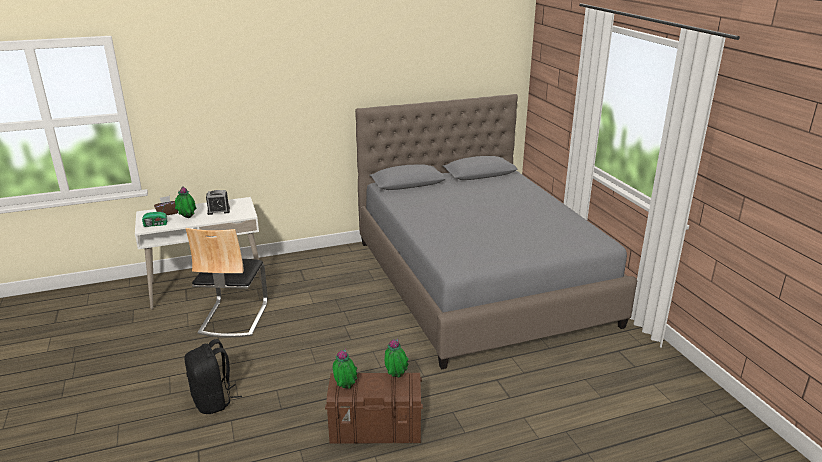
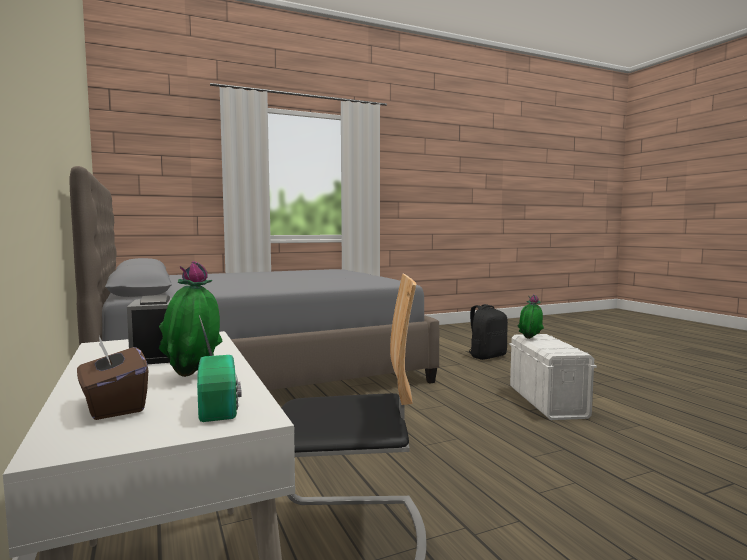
camera: 95 degrees left, 20 degrees down
(213, 401) = (602, 502): black backpack -> black backpack (487, 356)
(345, 388) = (569, 350): potted plant -> none
(376, 430) = (547, 401): brown storage box -> white storage box

